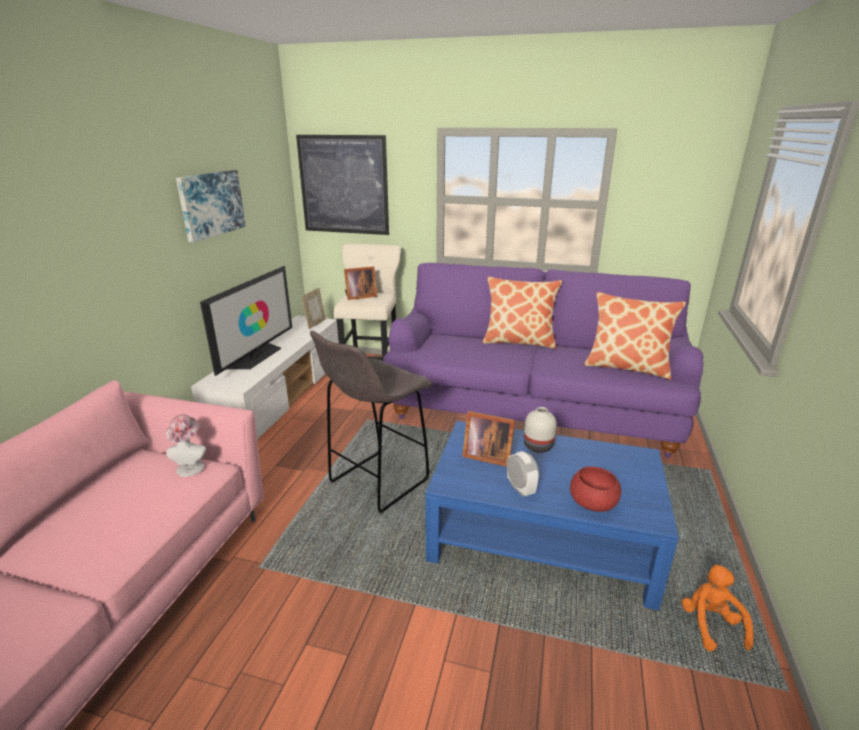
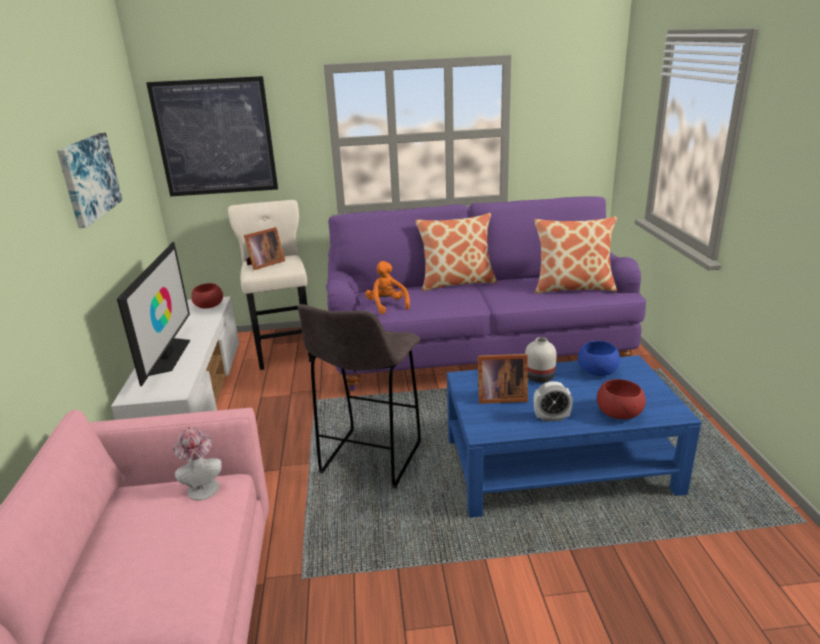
camera: 20 degrees left, 0 degrees up
(315, 324) = (208, 306): picture frame -> red bowl
(520, 488) = (551, 417): alarm clock -> alarm clock turned 135 degrees clockwise
(601, 454) = (597, 371): none -> blue bowl
(710, 624) = (729, 492): orange plush toy -> orange plush toy (387, 305)

